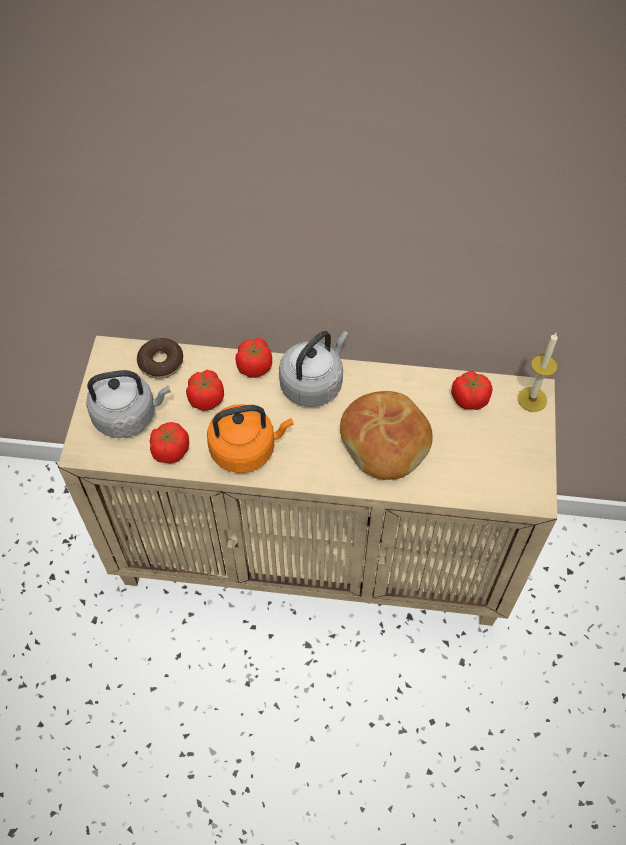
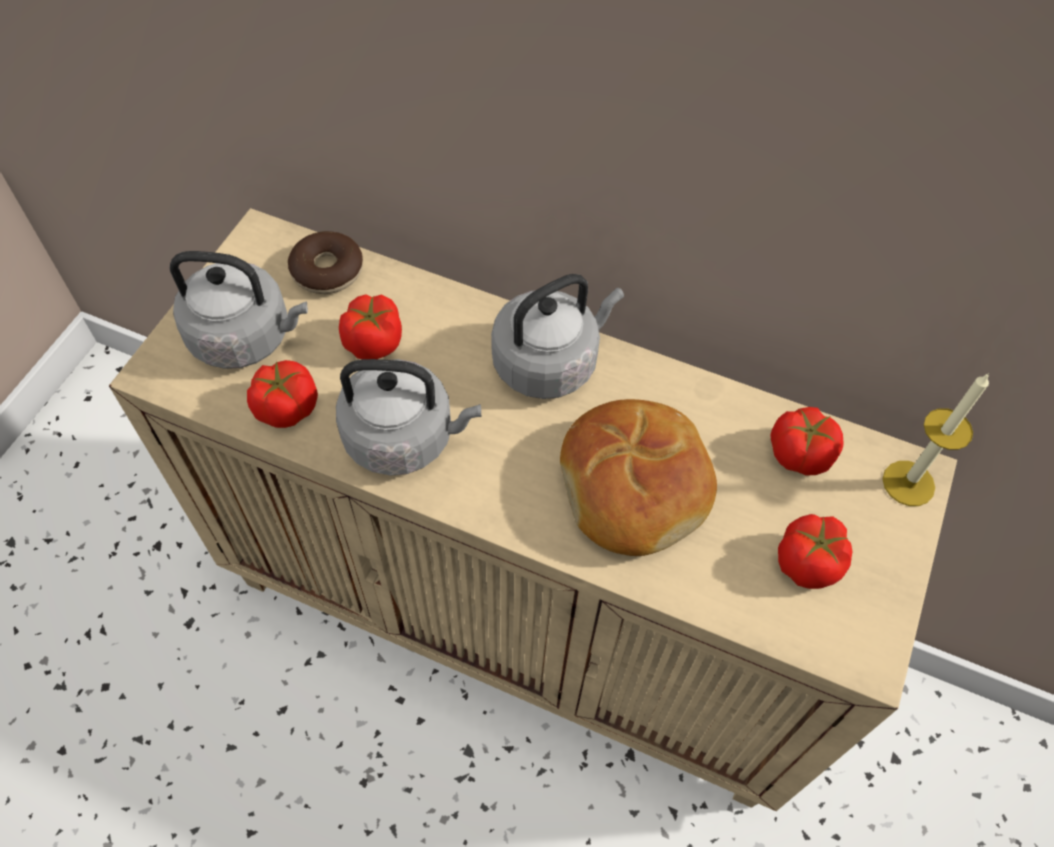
camera: 15 degrees right, 0 degrees up
(246, 449) = (405, 437): orange kettle -> grey kettle
(255, 366) = (467, 312): tomato -> tomato (808, 562)

